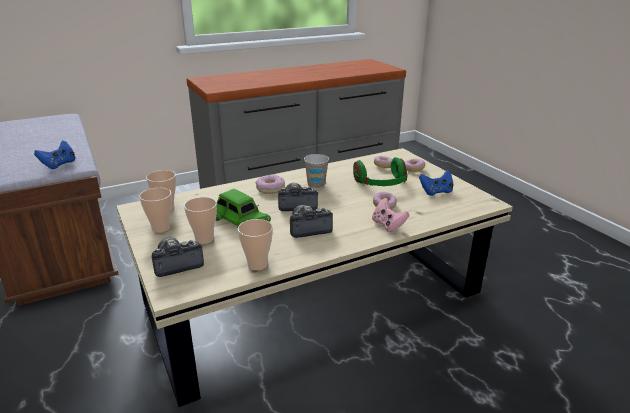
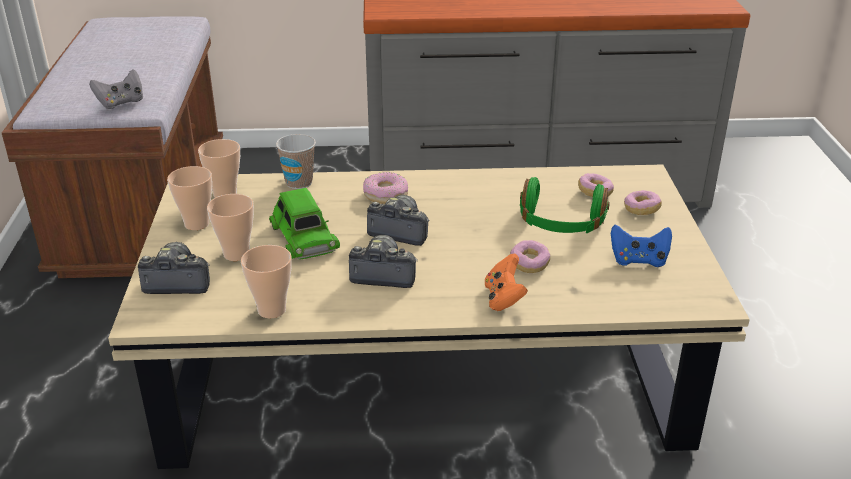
camera: 25 degrees right, 5 degrees up
(59, 164) = (121, 103): blue game controller -> grey game controller
(316, 185) = (457, 203): cup -> cup (299, 183)
(387, 225) = (503, 298): pink game controller -> orange game controller

